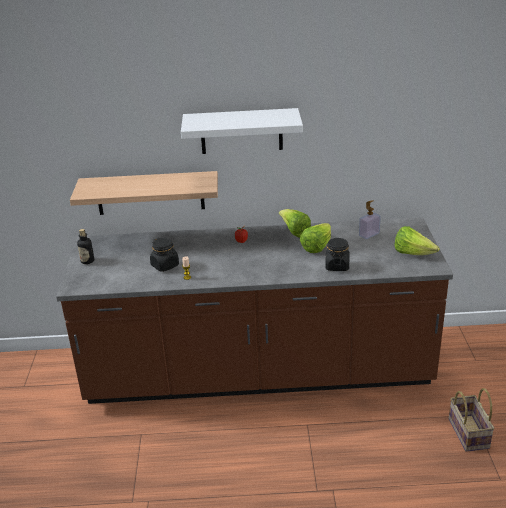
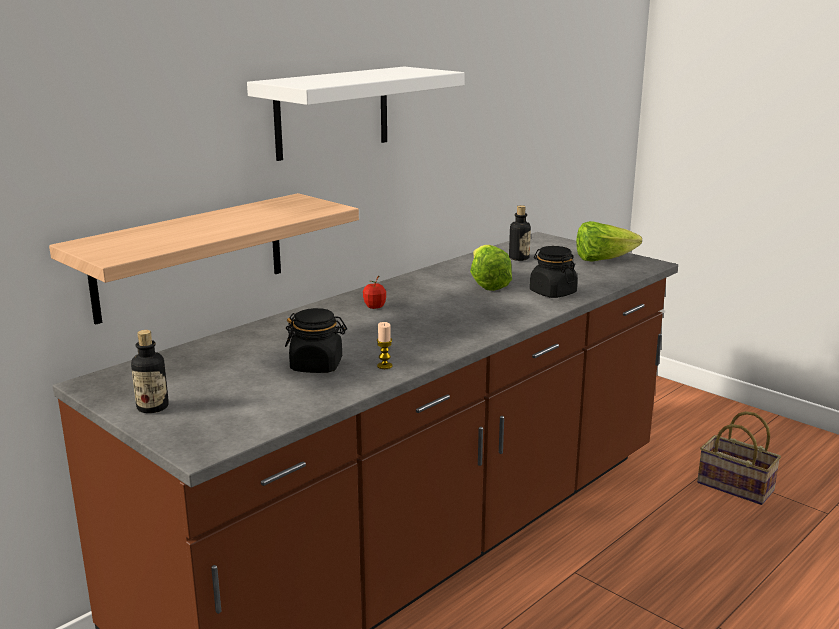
camera: 45 degrees left, 10 degrees down
(294, 232) = (425, 279): lettuce -> none
(369, 234) = (519, 258): soap dispenser -> bottle

